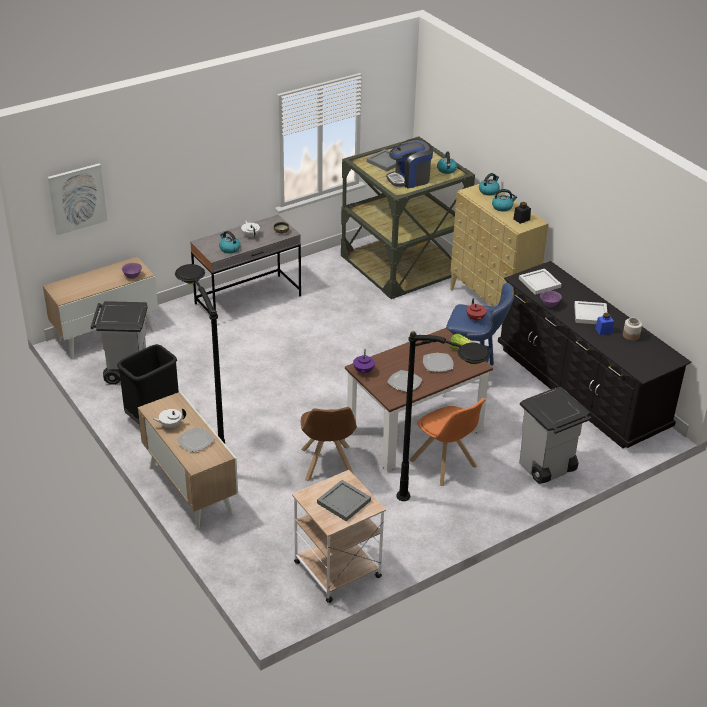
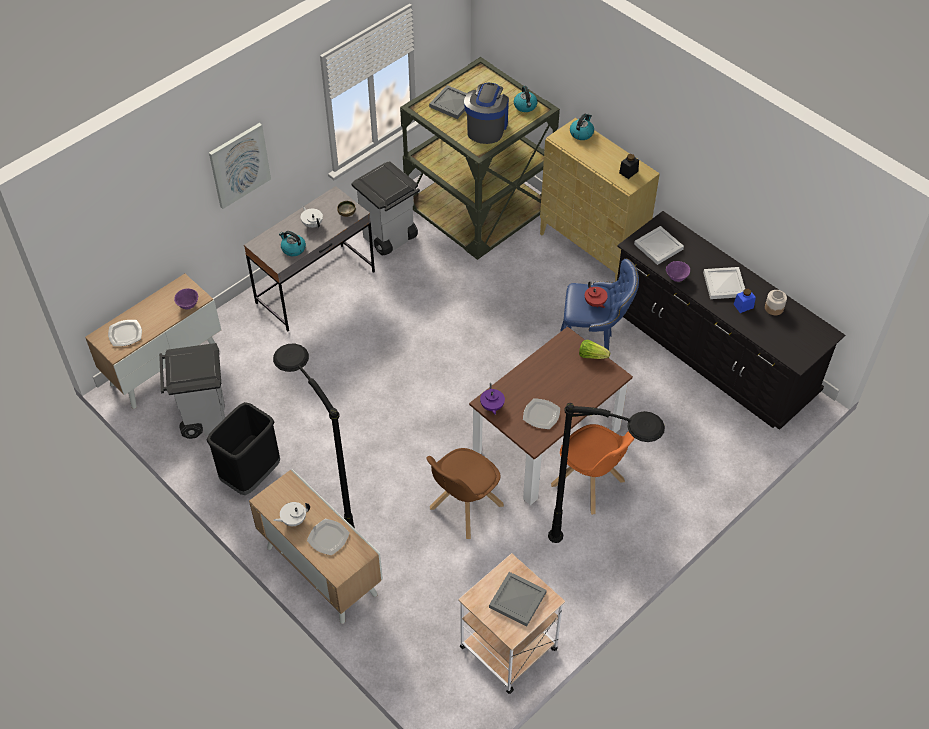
camera: 10 degrees left, 15 degrees up
(77, 198) = (110, 237): picture -> picture (239, 165)
(328, 465) = (464, 509): brown chair -> brown chair turned 60 degrees clockwise
(409, 179) = (486, 127): coffee machine -> coffee machine turned 135 degrees clockwise
(438, 363) = (571, 380): plate -> plate (125, 333)
(502, 207) = (603, 156): kettle -> none
(546, 468) = (698, 470): grey trash can -> grey trash can (389, 238)

